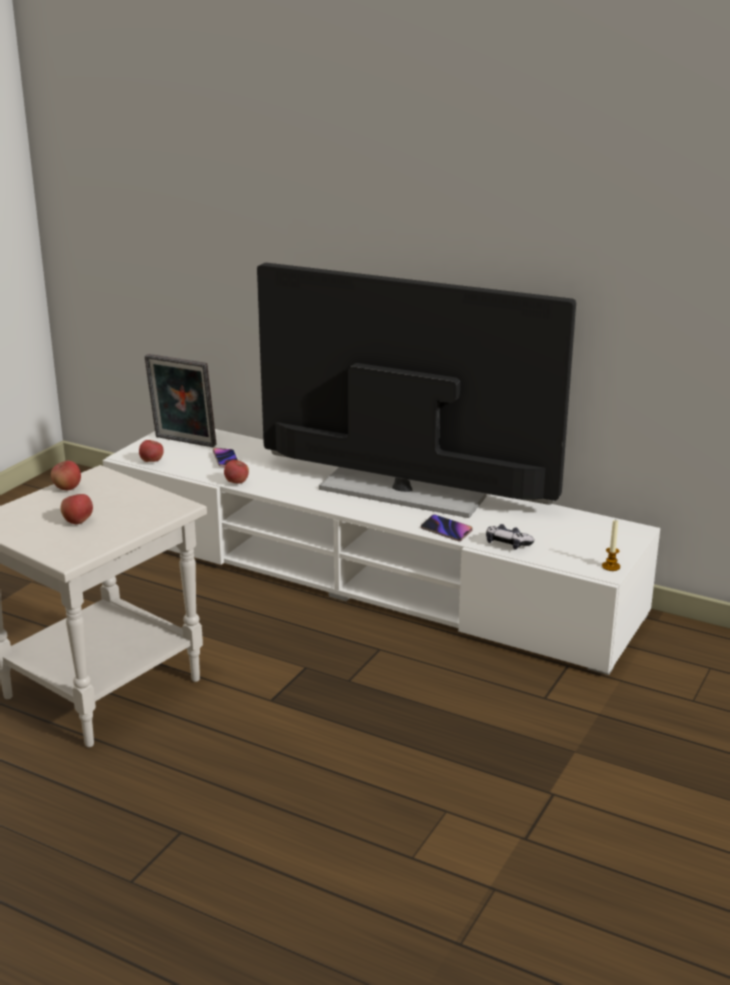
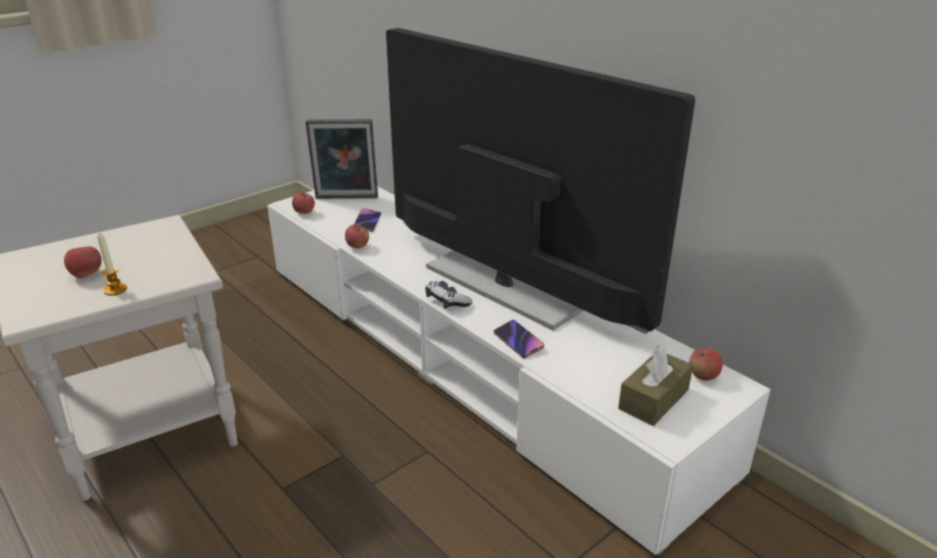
camera: 20 degrees right, 5 degrees up
(67, 488) = (122, 234): apple -> apple (703, 376)
(183, 442) = (346, 199): picture frame -> picture frame turned 45 degrees counterclockwise
(507, 543) = (574, 373): game controller -> game controller (447, 301)
(579, 549) = (653, 399): none -> brown tissue box
(611, 566) = (679, 433): candle -> candle (115, 290)

